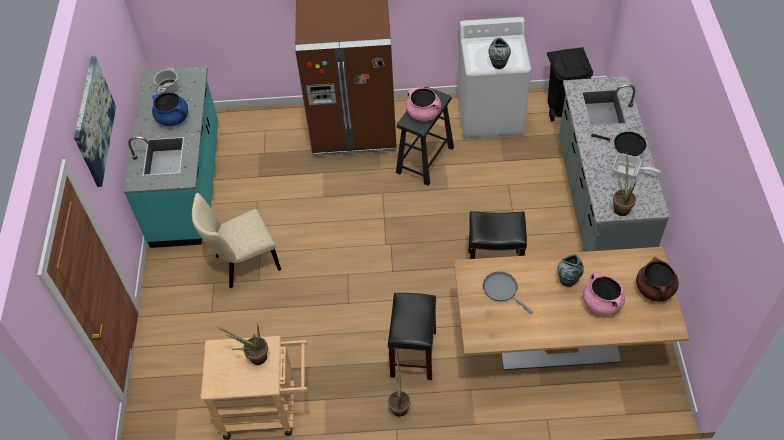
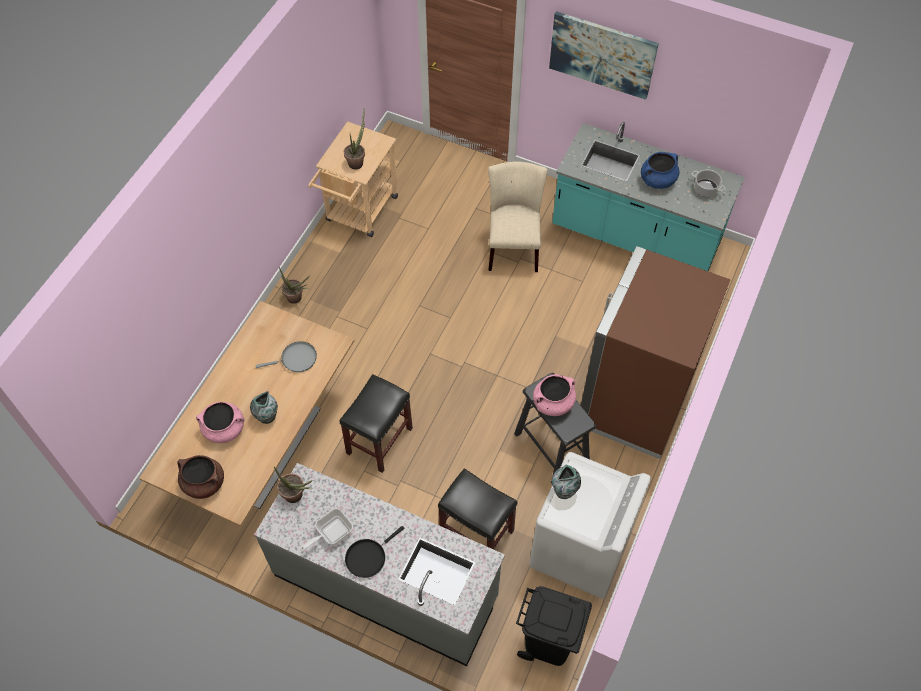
camera: 115 degrees right, 5 degrees up
(413, 353) = (336, 330): black stool -> black stool (477, 532)

